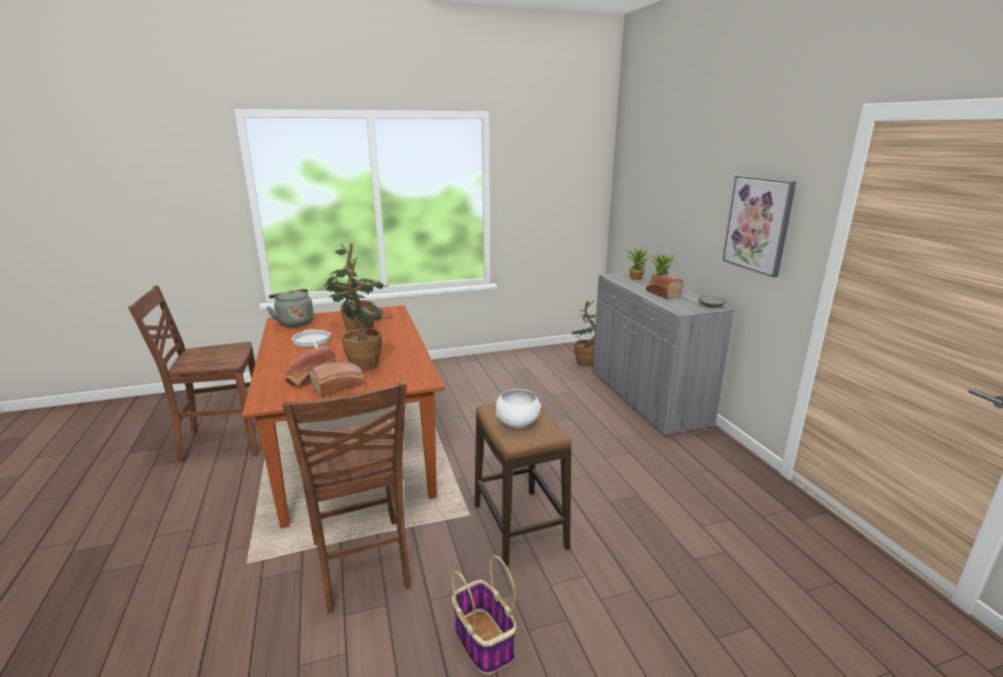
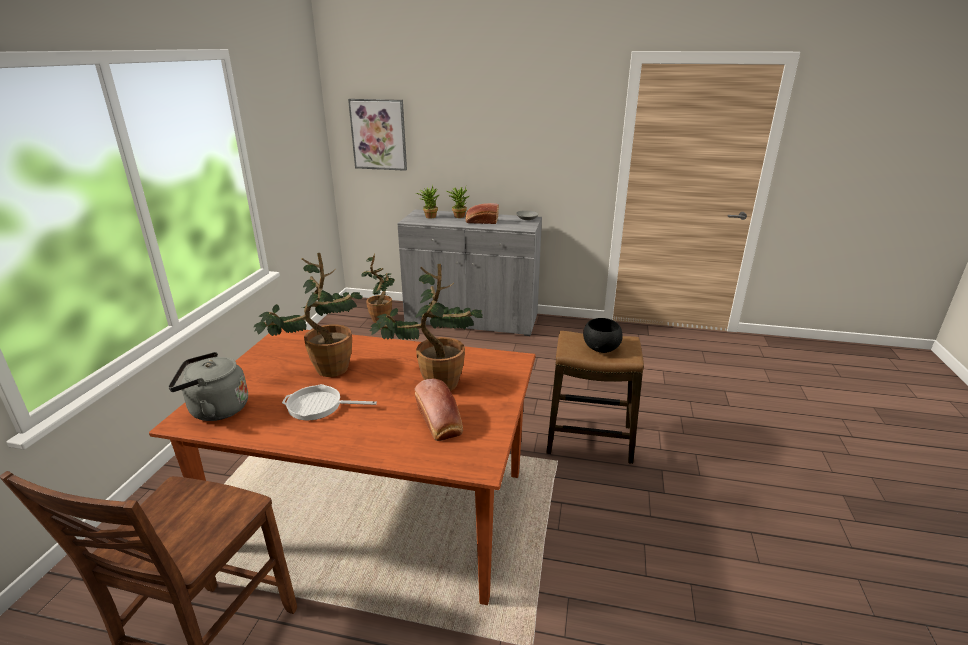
camera: 60 degrees left, 5 degrees up
(340, 386) = (484, 407): bread -> none
(362, 565) = (586, 548): brown chair -> none
(482, 640) = (702, 500): basket -> none
(518, 423) = (601, 348): white bowl -> black bowl
(758, 224) = (551, 145): picture -> picture (379, 134)

